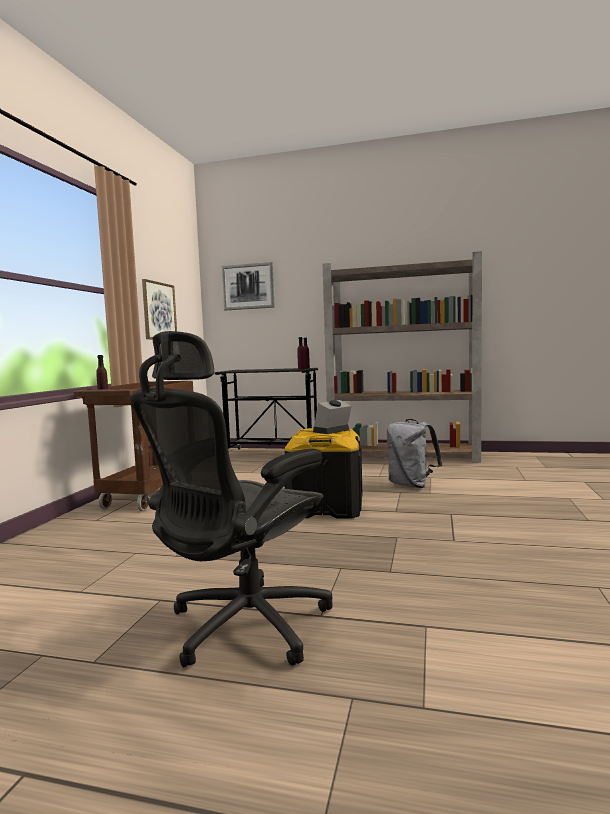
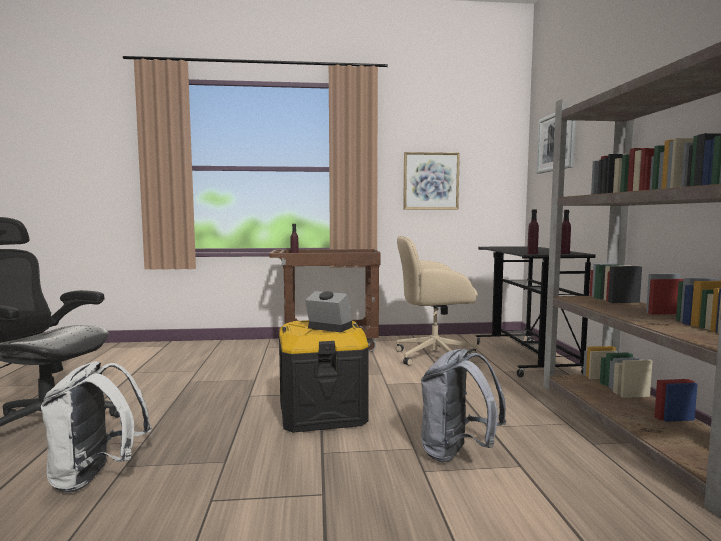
camera: 70 degrees right, 0 degrees up
(235, 471) = (434, 357): none -> beige office chair
(406, 581) = (96, 477): none -> white backpack

